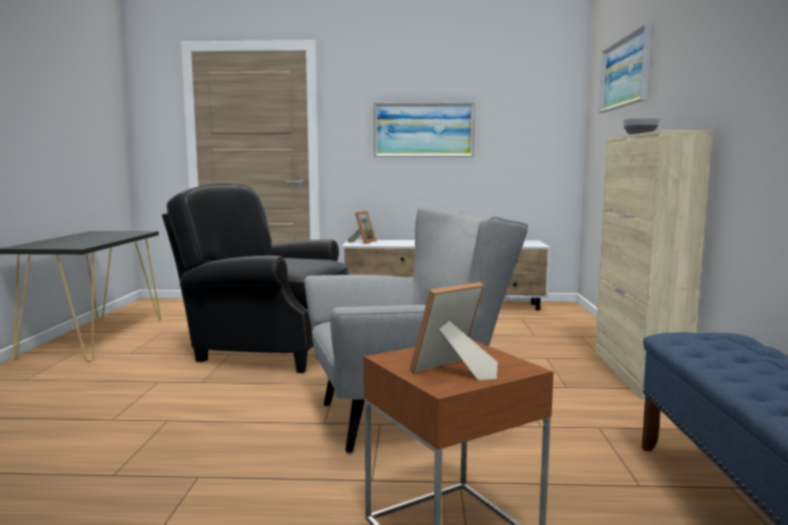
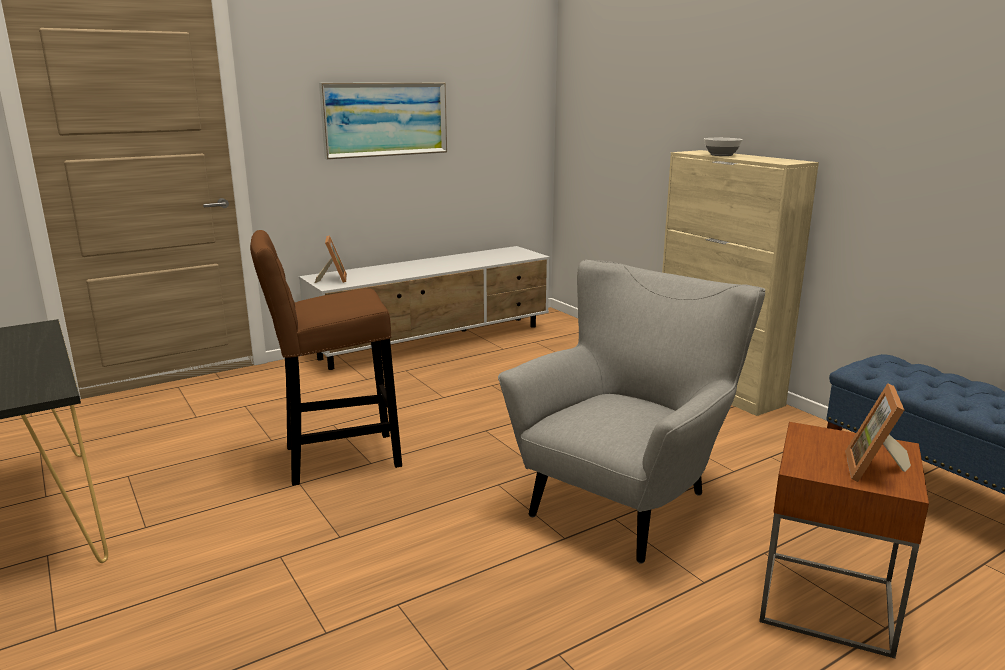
camera: 35 degrees left, 10 degrees up
(269, 348) = (335, 458): black armchair -> brown stool
(625, 73) = (644, 67): picture -> none

